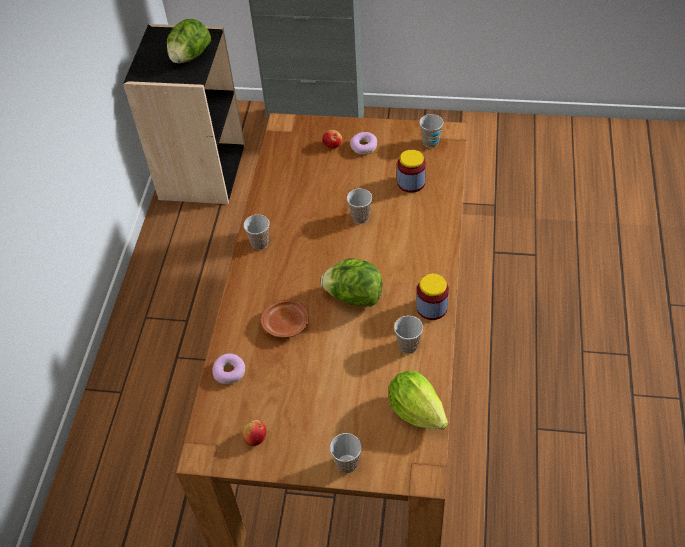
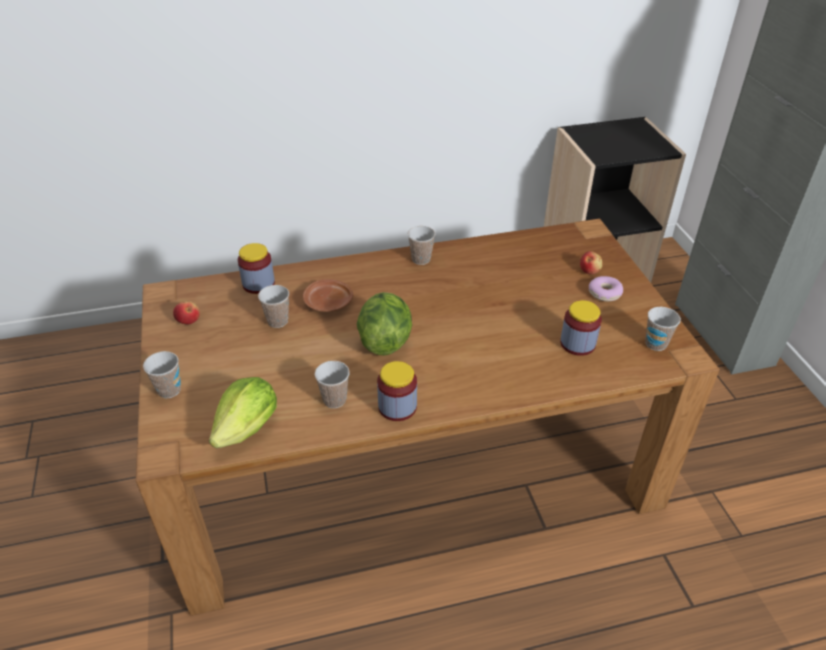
camera: 65 degrees right, 10 degrees down
(190, 57) = (625, 148): lettuce -> none
(230, 372) = (258, 284): donut -> jar
(360, 217) = (498, 317): cup -> cup (278, 321)

